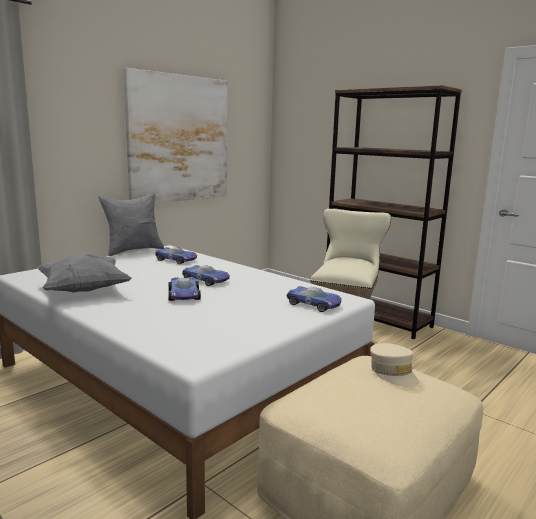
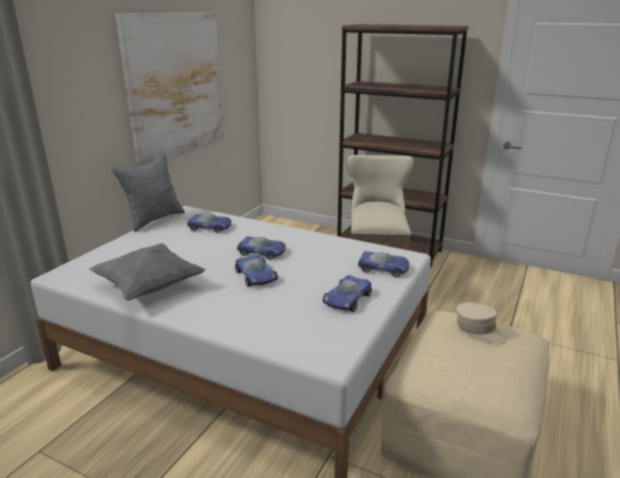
camera: 15 degrees left, 10 degrees up
(254, 321) = (346, 299): none -> toy car

